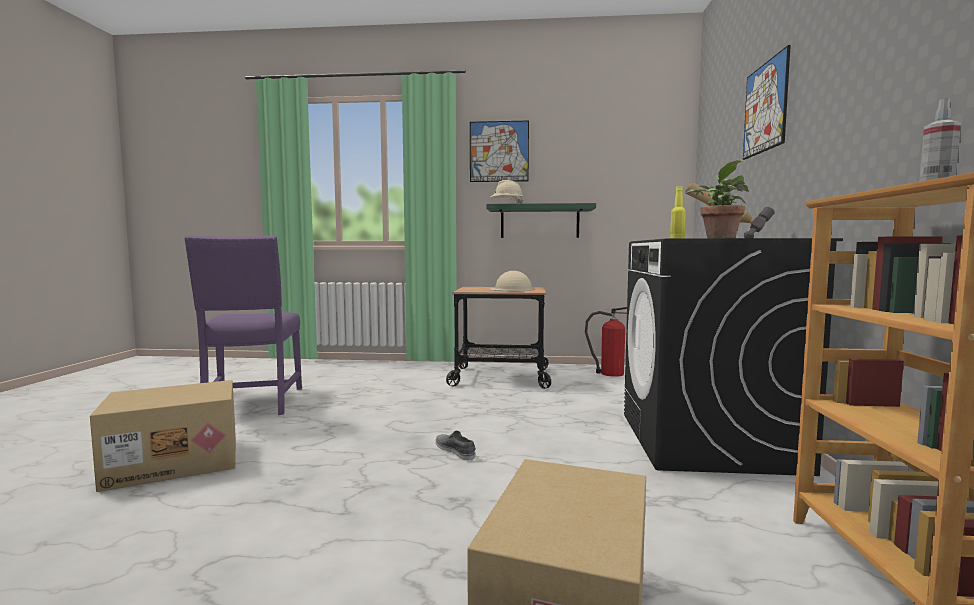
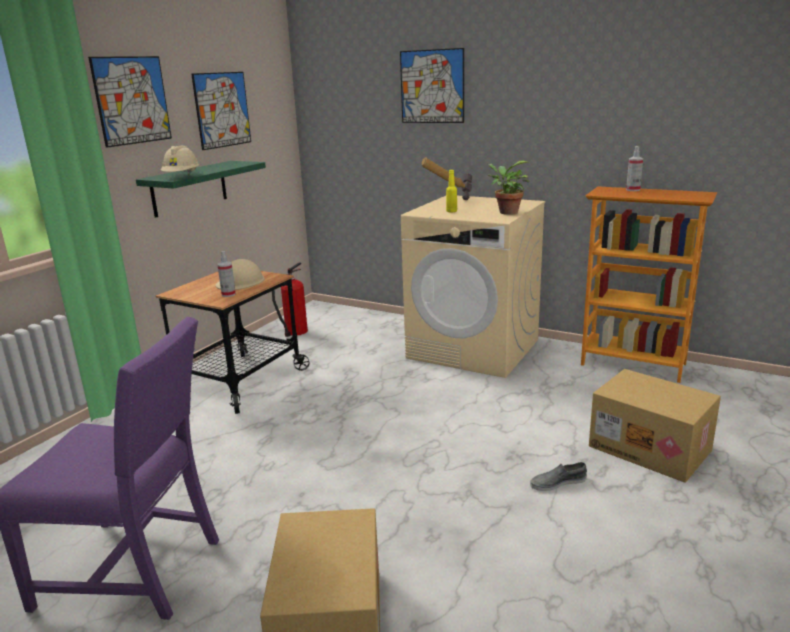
camera: 65 degrees left, 15 degrees up
(455, 450) = (422, 442): grey shoe -> grey shoe (557, 482)
(480, 290) = (228, 294): none -> spray bottle
(590, 163) = (222, 110): none -> picture
(707, 442) = (474, 349): black washing machine -> beige washing machine

